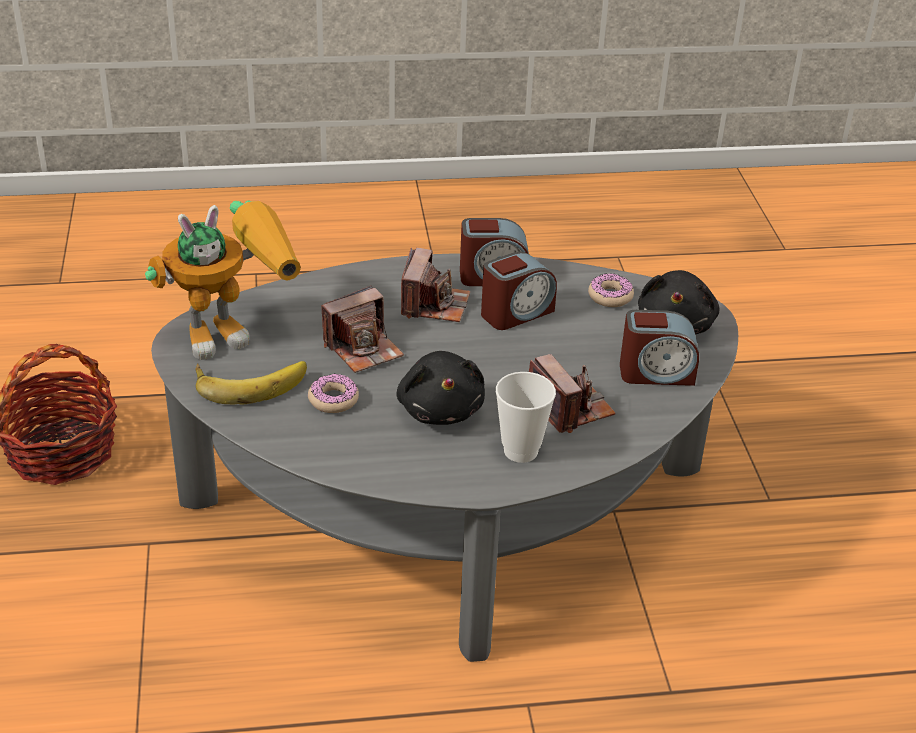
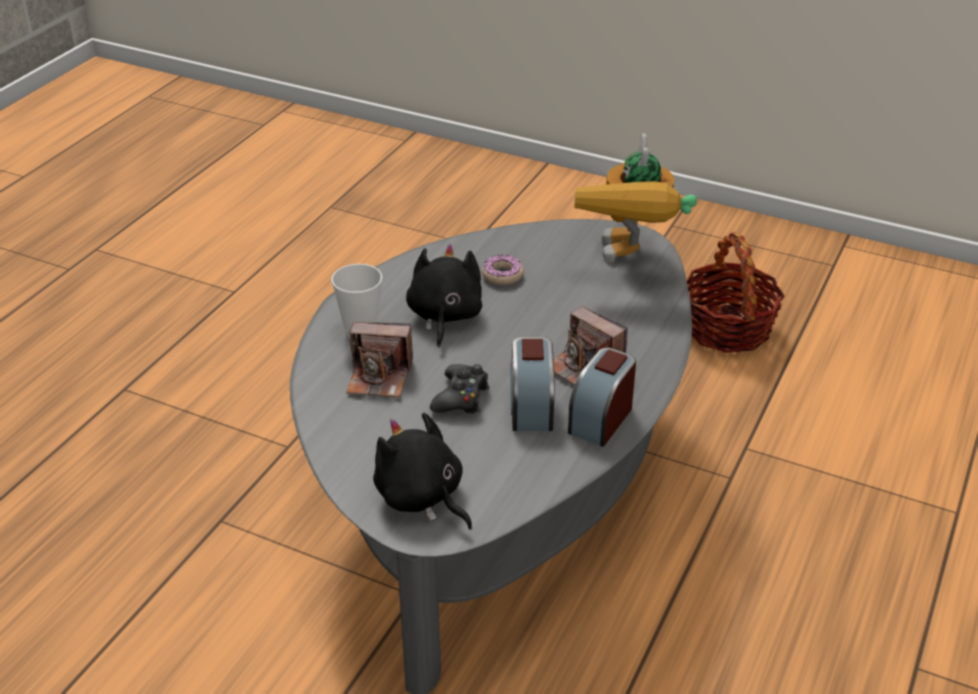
camera: 125 degrees right, 0 degrees up
(250, 381) = (558, 249): banana -> none
(363, 349) = (552, 308): camera -> none
(440, 409) = (444, 316): black plush toy -> black plush toy turned 75 degrees clockwise
(545, 352) = (461, 397): none -> black game controller
(610, 296) = (505, 478): donut -> none
(656, 372) = (372, 447): alarm clock -> none

